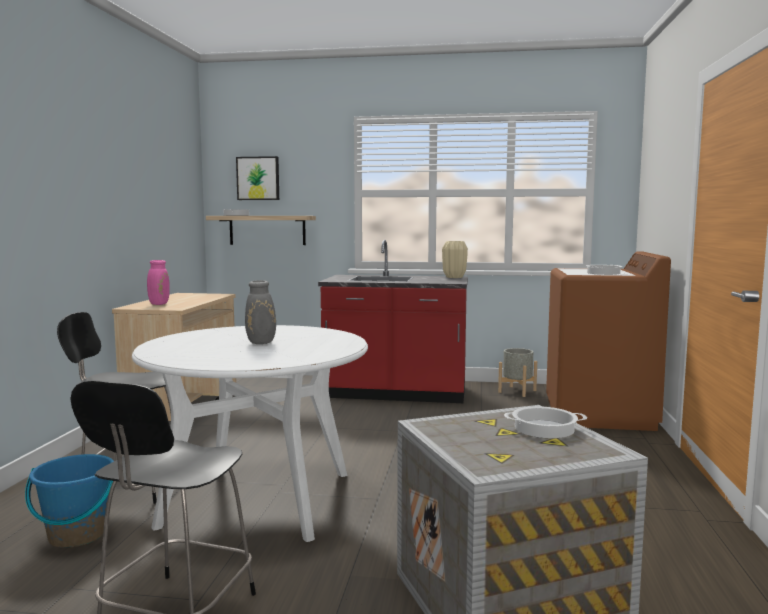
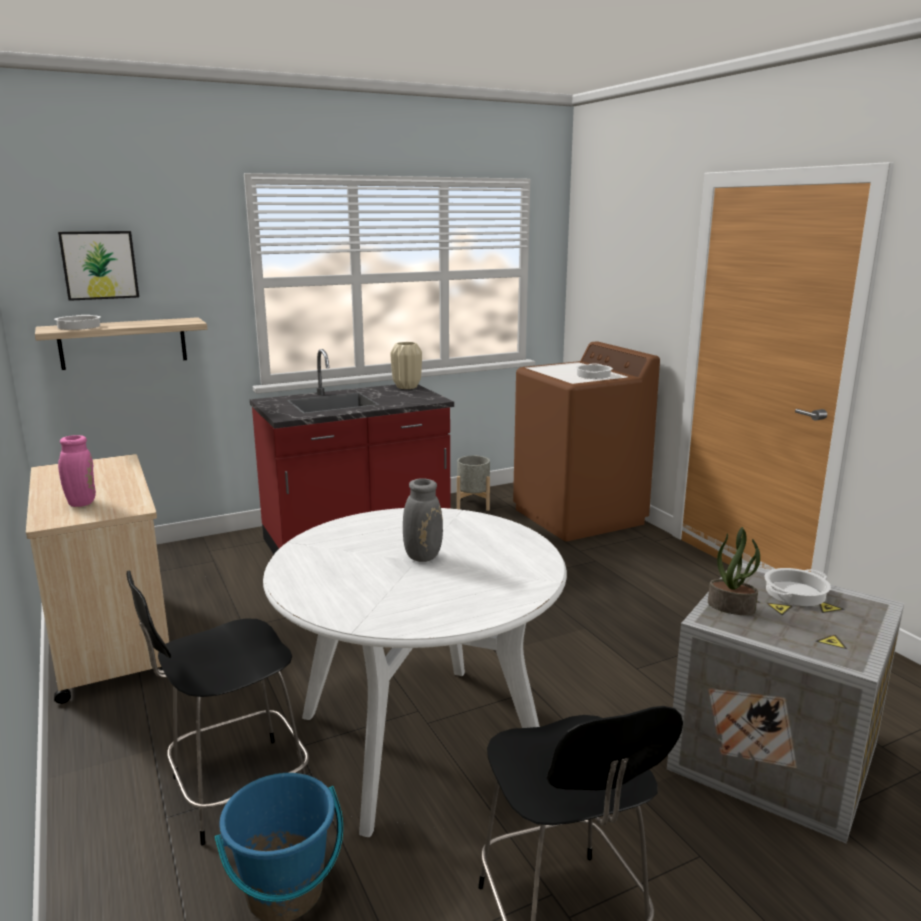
camera: 35 degrees left, 10 degrees up
(462, 422) = (732, 607): none -> potted plant

